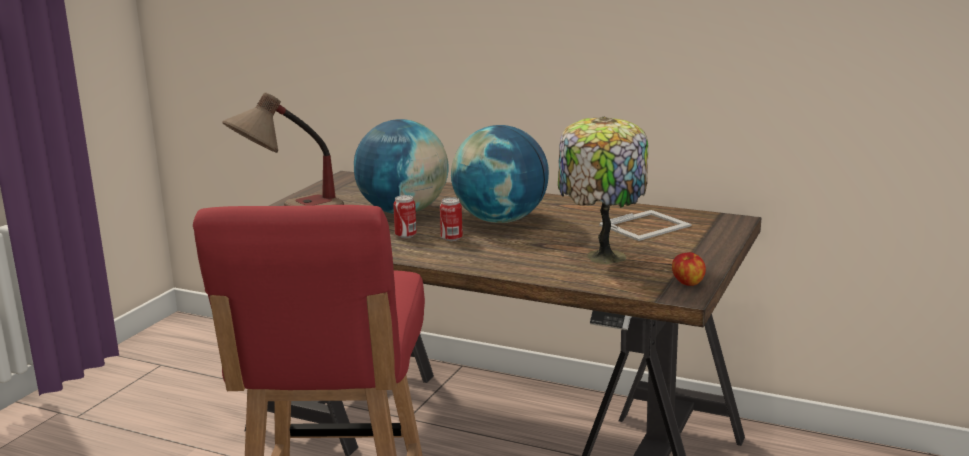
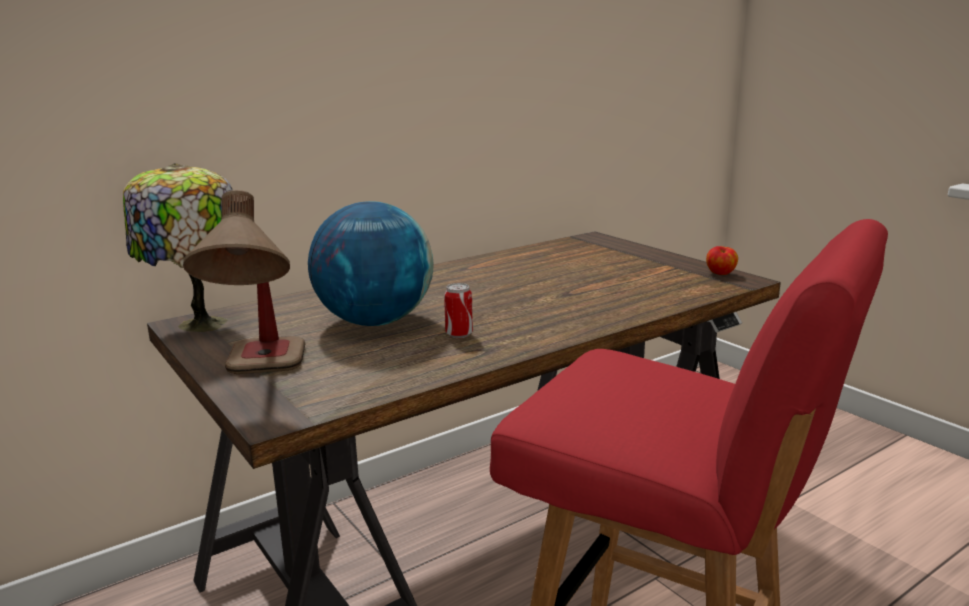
camera: 60 degrees left, 0 degrees up
(451, 238) = (500, 319): can -> none
(500, 220) = (476, 293): globe -> none
(602, 255) = (625, 282): table lamp -> table lamp (198, 324)
(646, 225) = (569, 257): picture frame -> none

